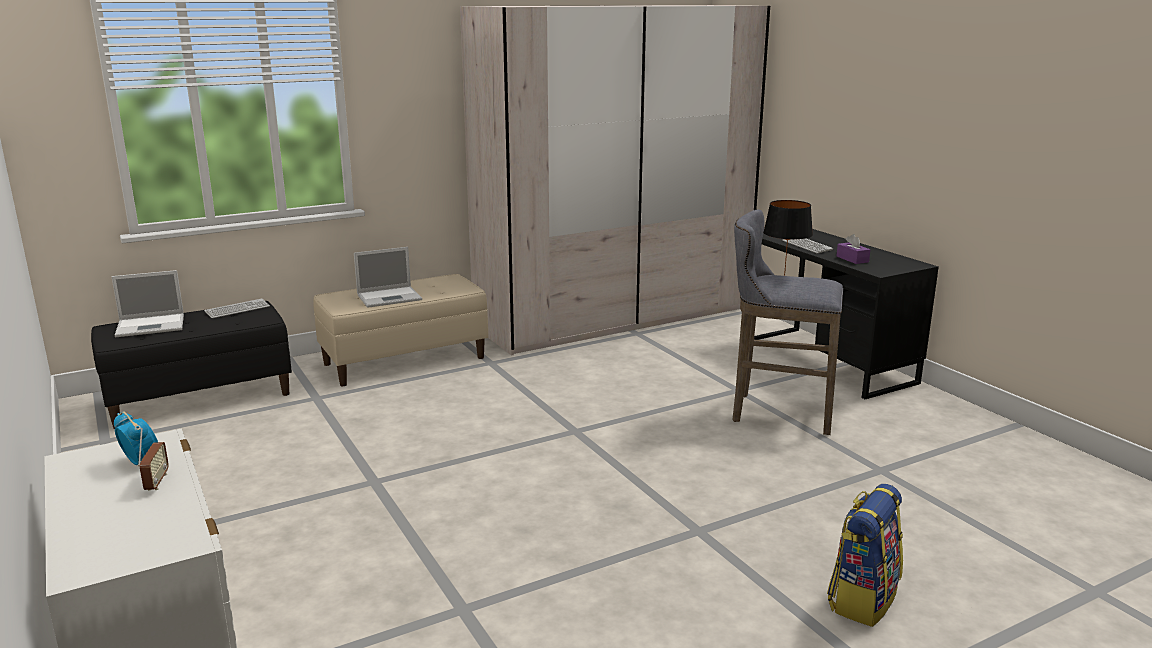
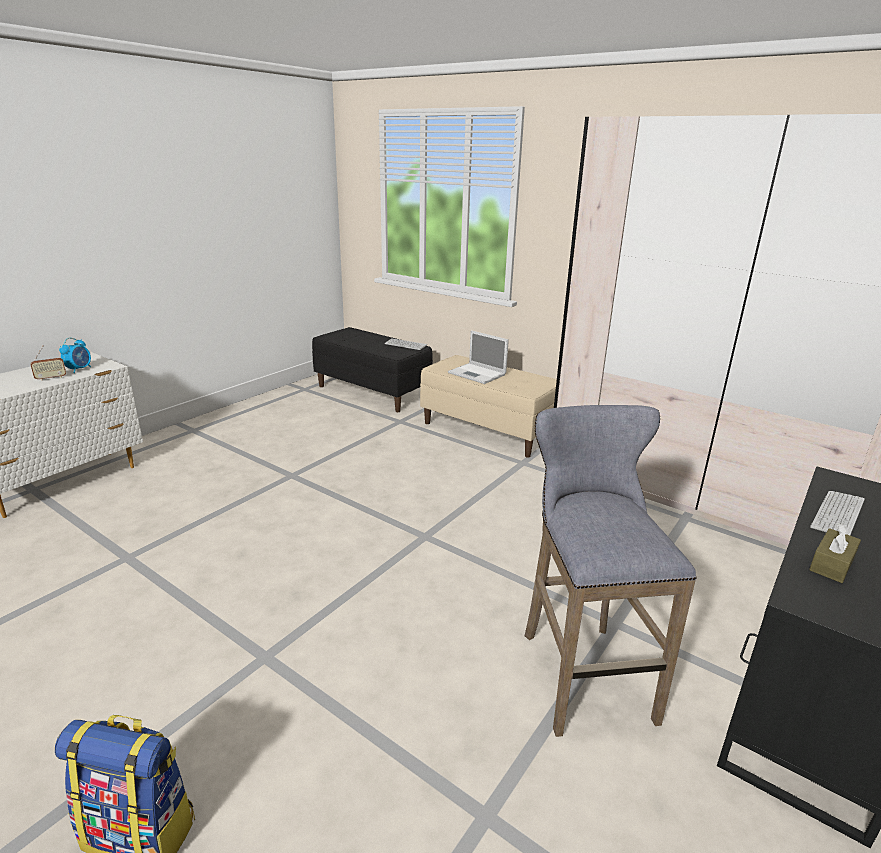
camera: 65 degrees right, 5 degrees up
(152, 325) = (360, 336): laptop -> none
(785, 275) = (627, 508): black table lamp -> none
(852, 259) = (831, 564): purple tissue box -> brown tissue box

